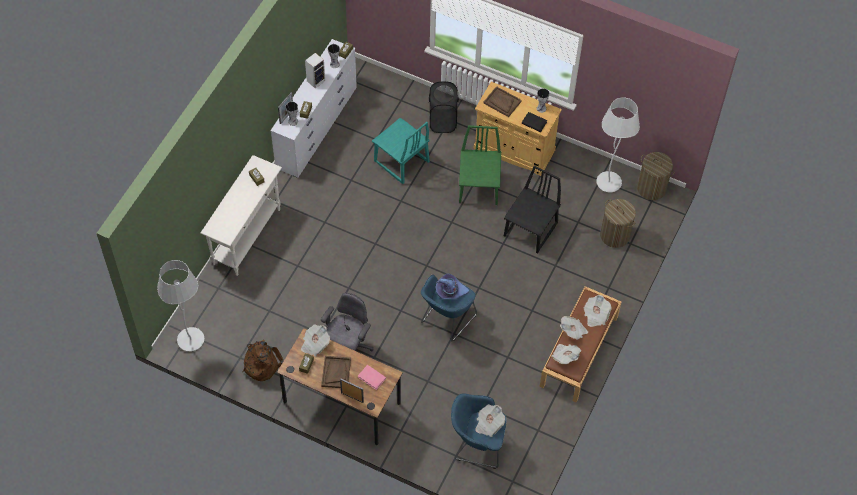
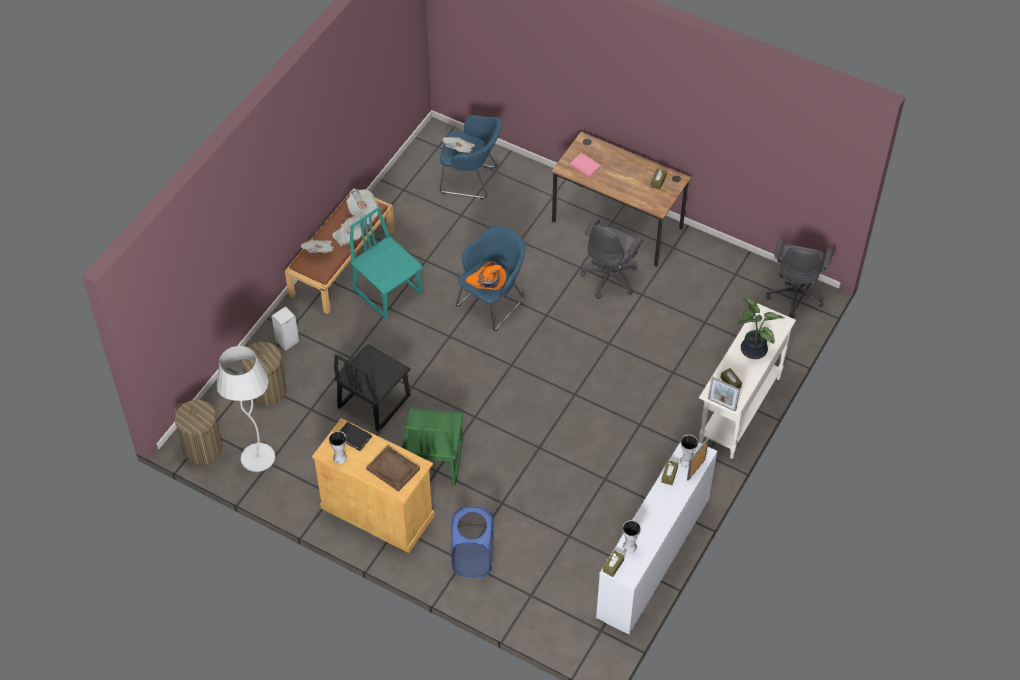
camera: 175 degrees left, 5 degrees down
(190, 340) = (795, 295): white floor lamp -> grey office chair
(238, 205) = (751, 350): none -> potted plant
(261, 363) = (710, 267): brown backpack -> none
(315, 344) = (649, 201): newspaper -> none
(316, 80) = (656, 522): speaker -> speaker (287, 342)
(336, 372) = (625, 173): brown tray -> none
(352, 397) = (607, 150): picture frame -> picture frame (722, 404)
(401, 162) = (536, 501): turquoise chair -> turquoise chair (388, 291)
(442, 121) = (473, 559): black laundry basket -> blue laundry basket
(450, 290) = (487, 282): purple hat -> orange hat

